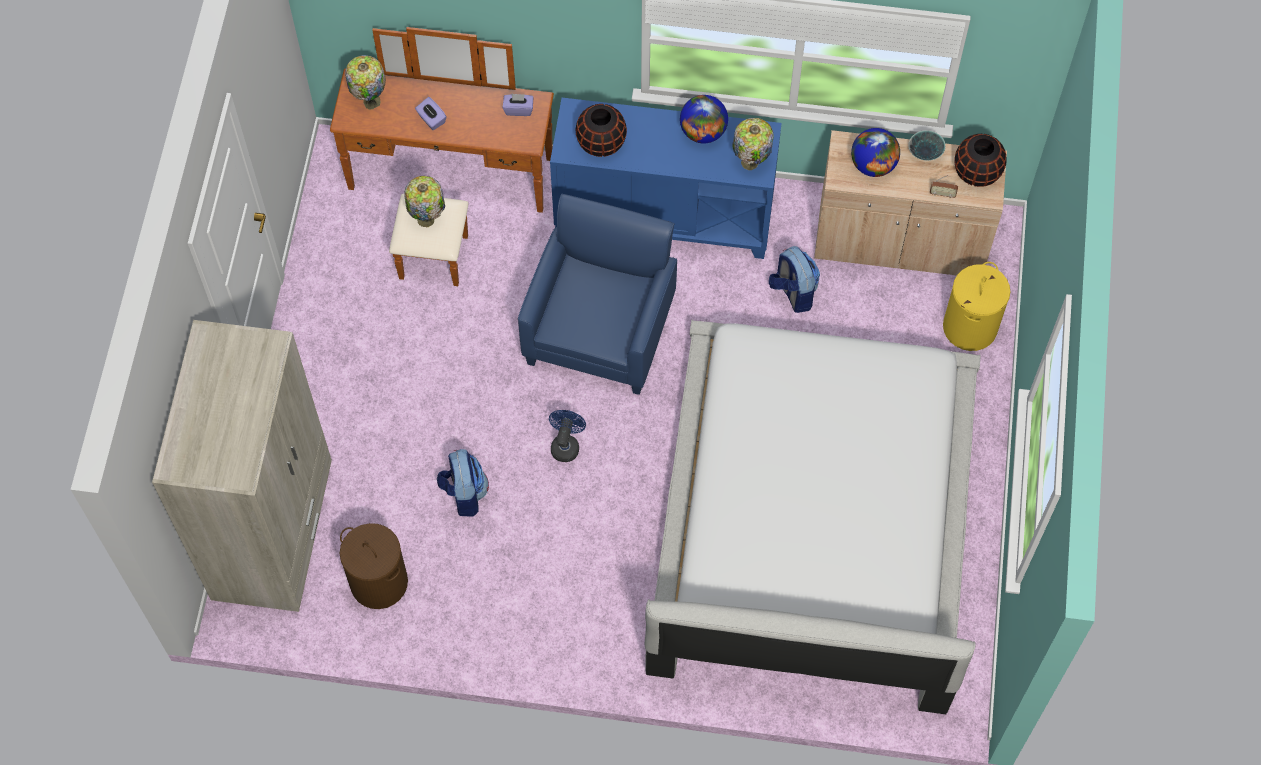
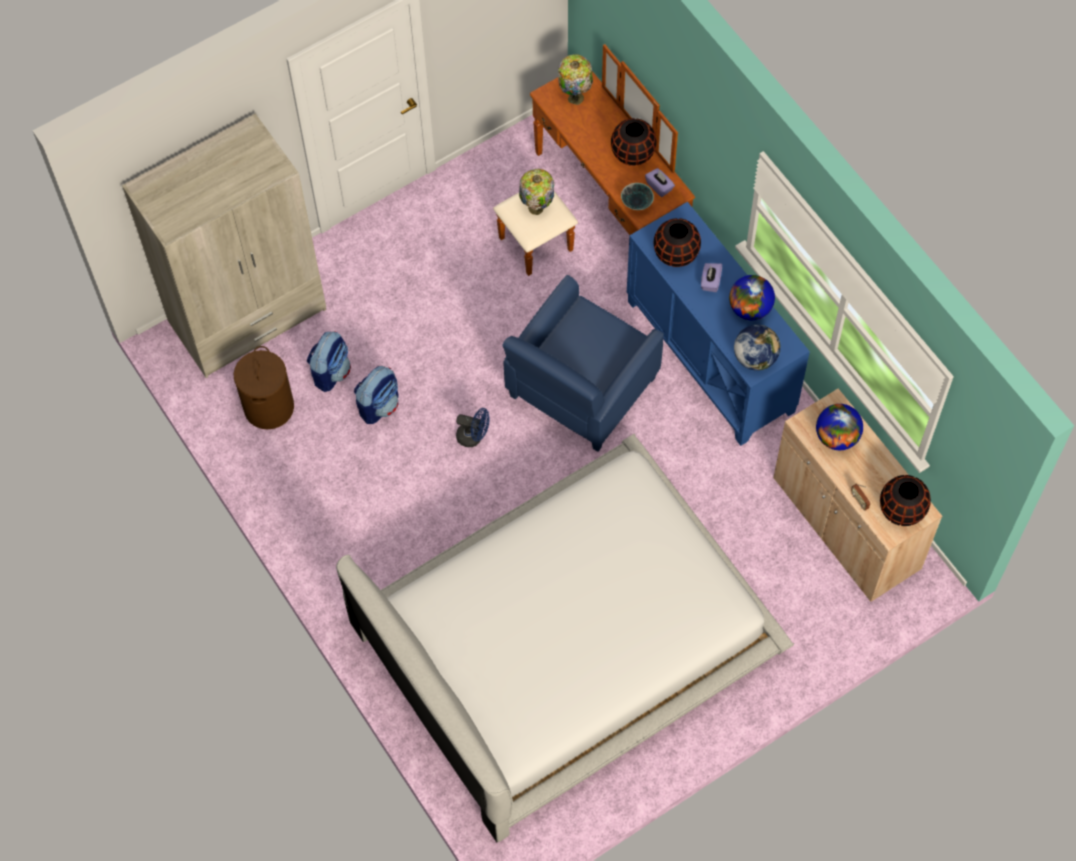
camera: 50 degrees right, 0 degrees up
(431, 119) = (598, 143): purple tissue box -> purple tissue box (710, 282)
(468, 103) = (632, 153): none -> black vase
(566, 444) = (473, 437): blue fan -> blue fan turned 45 degrees clockwise
(600, 330) = (581, 388): blue armchair -> blue armchair turned 150 degrees clockwise
(750, 163) = (755, 357): table lamp -> globe
(793, 292) = (732, 486): backpack -> backpack (331, 372)
(925, 153) = (882, 463): bowl -> bowl (637, 204)
(970, 327) = (822, 625): yellow laundry basket -> none

